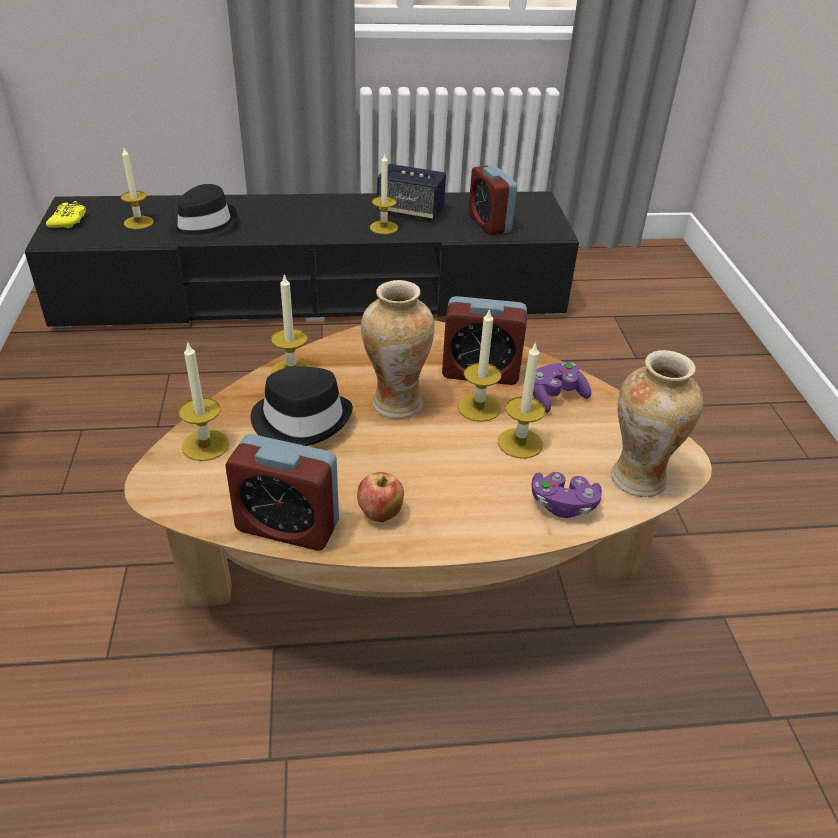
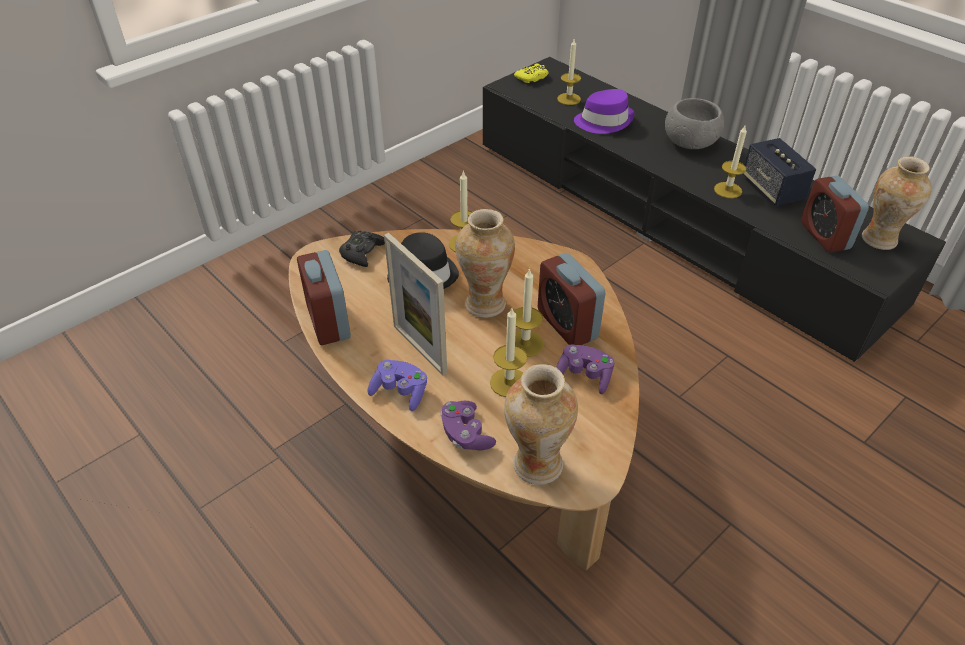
camera: 55 degrees right, 5 degrees up
(203, 225) = (604, 121): black hat -> purple hat
(205, 445) = (362, 252): candle -> black game controller
(301, 208) = (690, 143): none -> grey bowl
(380, 514) = (373, 353): apple -> none
(411, 478) = (419, 349): none -> picture frame
(461, 522) = (400, 392): none -> purple game controller
(489, 224) = (824, 236): alarm clock -> alarm clock turned 45 degrees counterclockwise
(520, 209) = (879, 240): none -> vase

